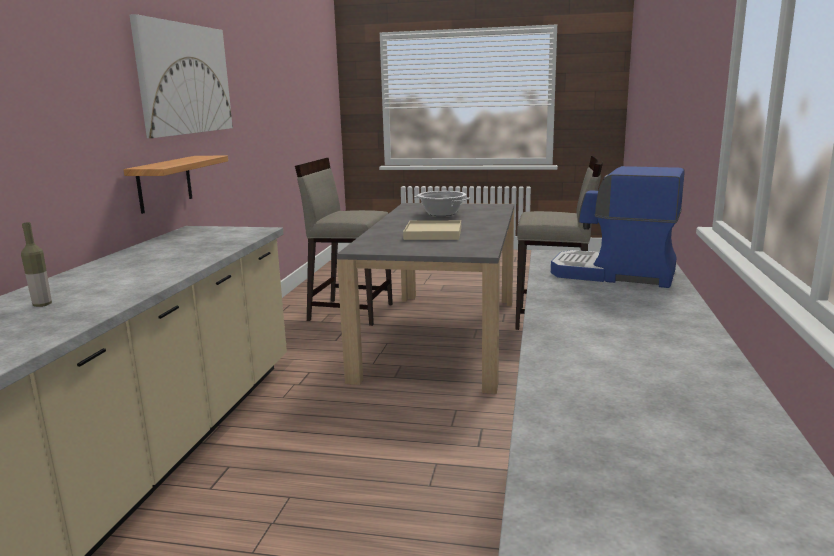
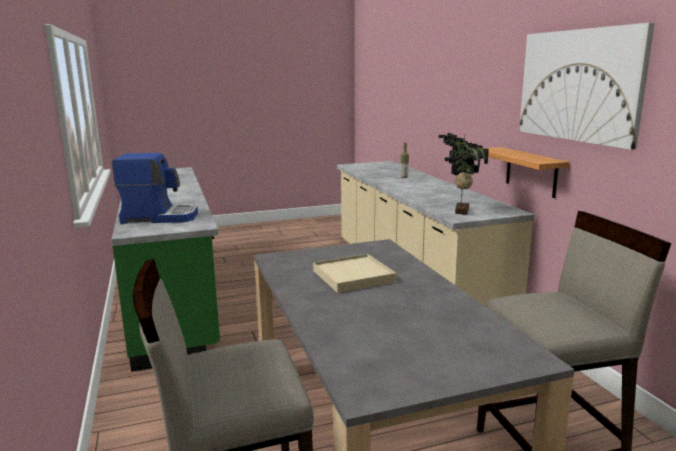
camera: 150 degrees right, 0 degrees up
(233, 235) = (460, 211): none -> potted plant
(442, 213) = (419, 330): cooking pot -> none

